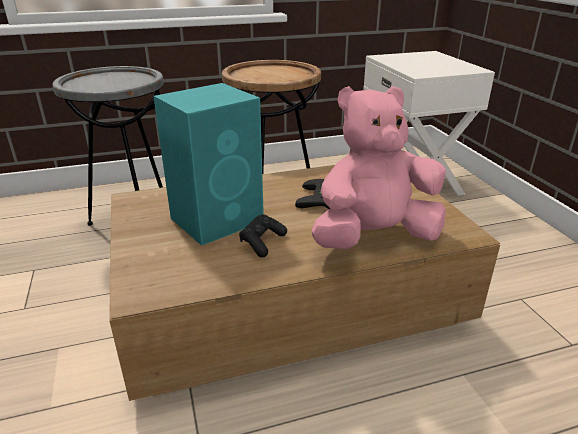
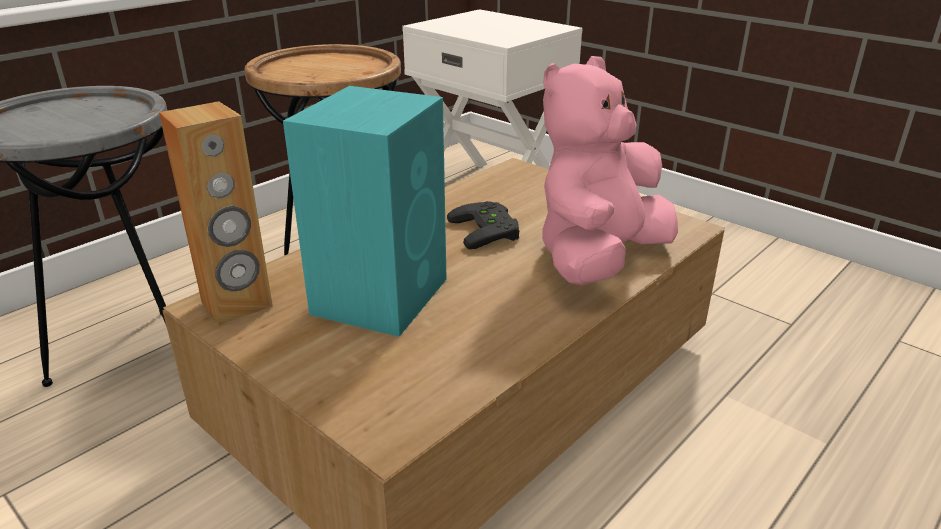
camera: 30 degrees left, 0 degrees up
(143, 202) = (237, 304): none -> brown speaker
(262, 242) = (476, 306): black game controller -> none

